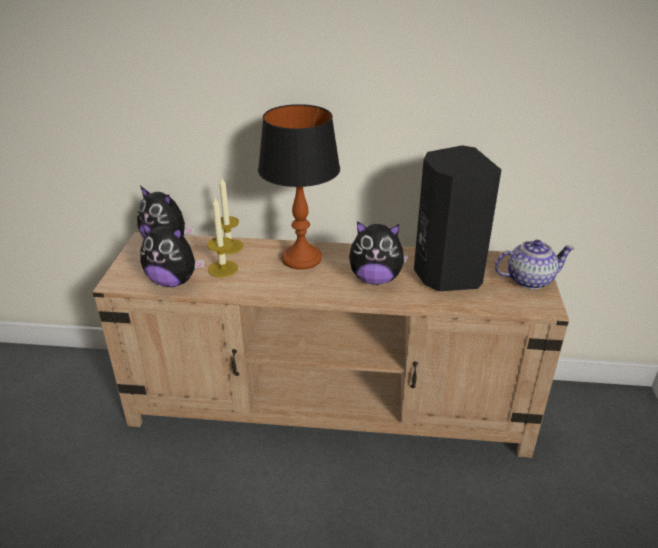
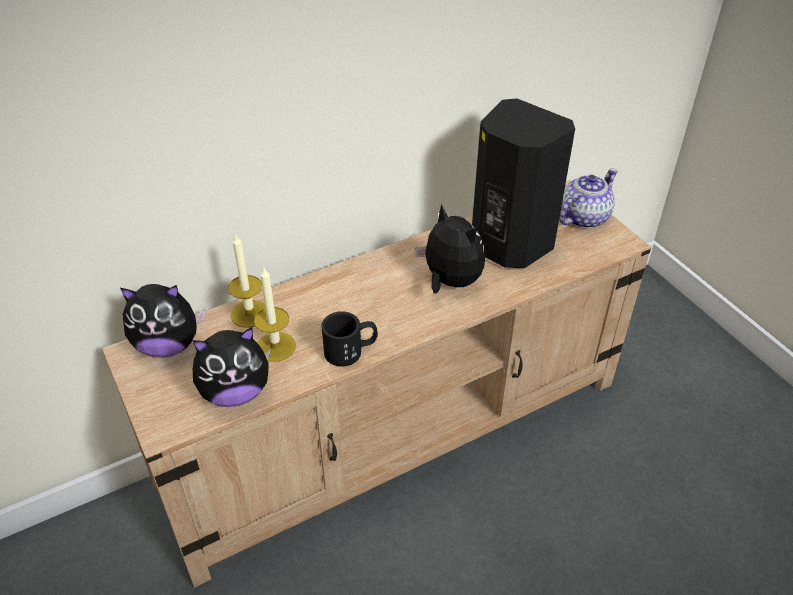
camera: 35 degrees left, 10 degrees up
(264, 289) = (351, 351): none -> black mug
(302, 259) = (350, 291): table lamp -> none
(375, 279) = (450, 282): plush toy -> plush toy turned 105 degrees counterclockwise

